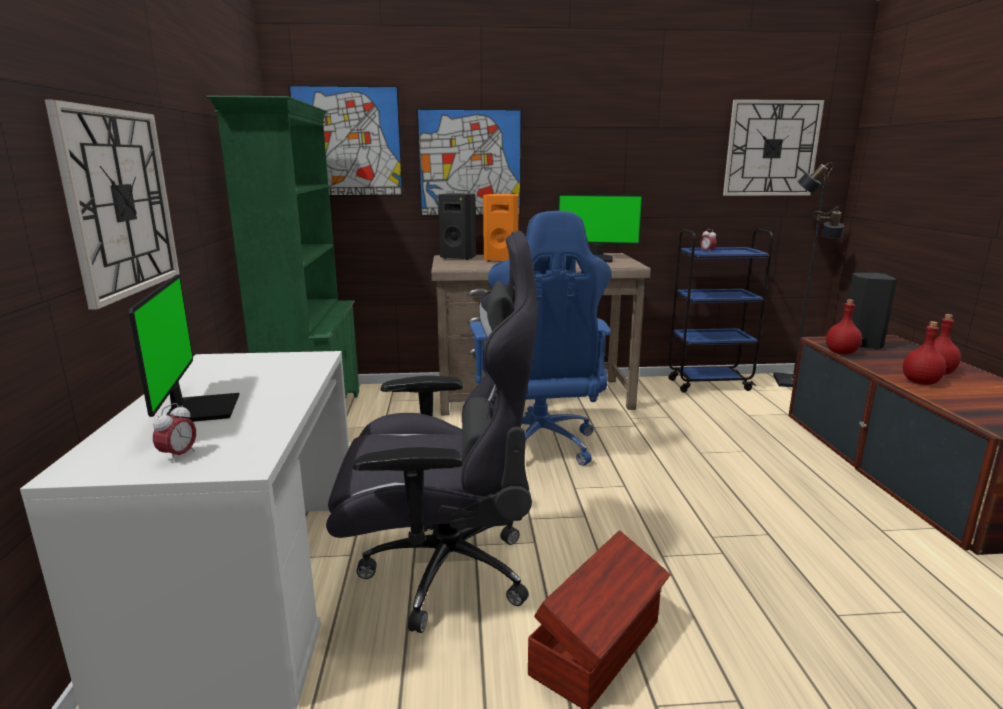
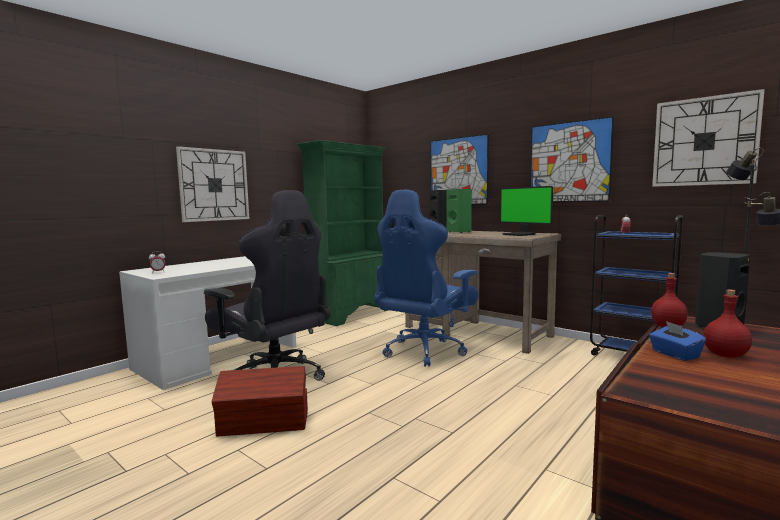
camera: 45 degrees right, 10 degrees down
(199, 409) = (199, 265): monitor -> none
(347, 142) = (398, 163): picture -> picture (569, 162)
(502, 260) = (459, 232): orange speaker -> green speaker
(920, 382) = (674, 354): red bottle -> blue tissue box

